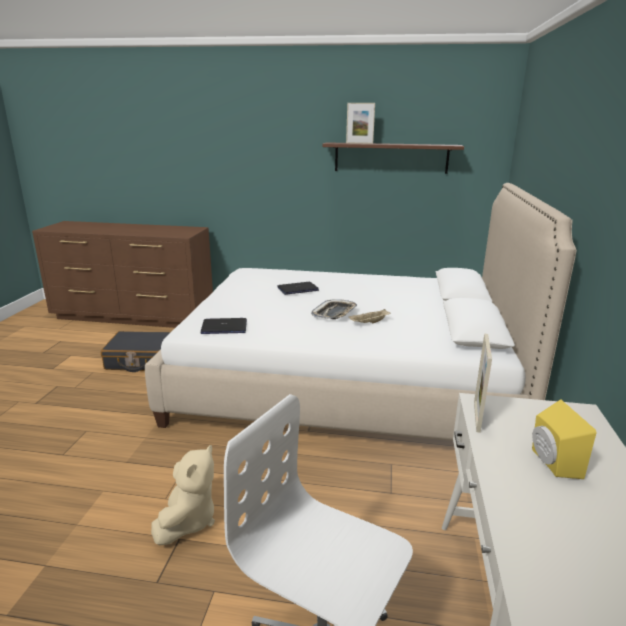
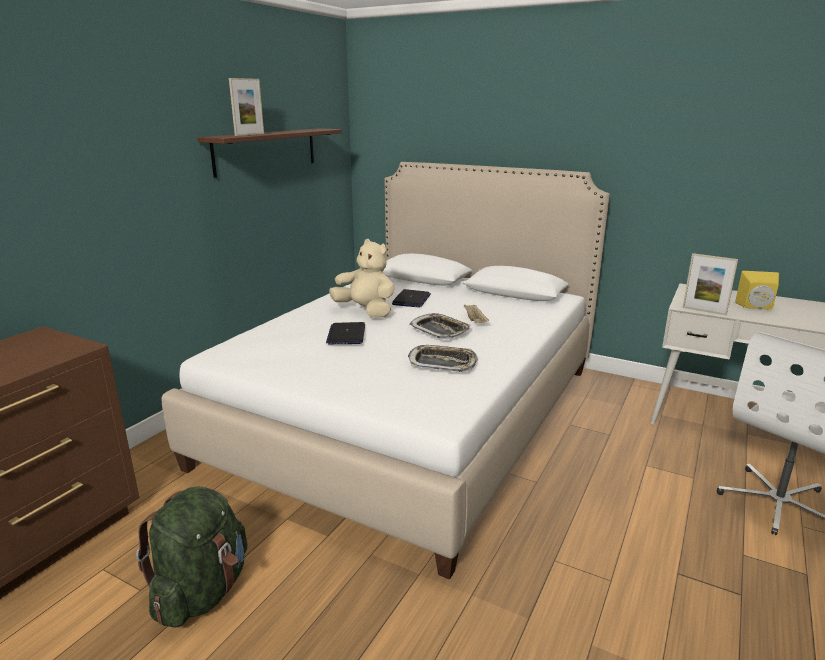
camera: 70 degrees left, 0 degrees up
(141, 360) = (202, 591): black suitcase -> green backpack
(188, 521) = (650, 563): beige plush toy -> beige plush toy (366, 311)
(224, 327) = (447, 392): laptop -> laptop (411, 299)
(272, 321) = (442, 363): none -> tray

